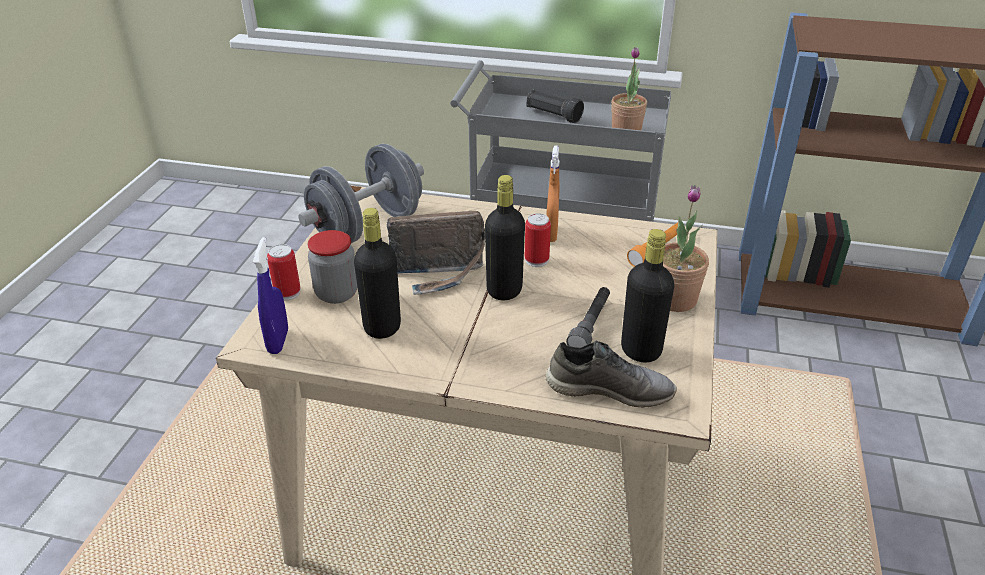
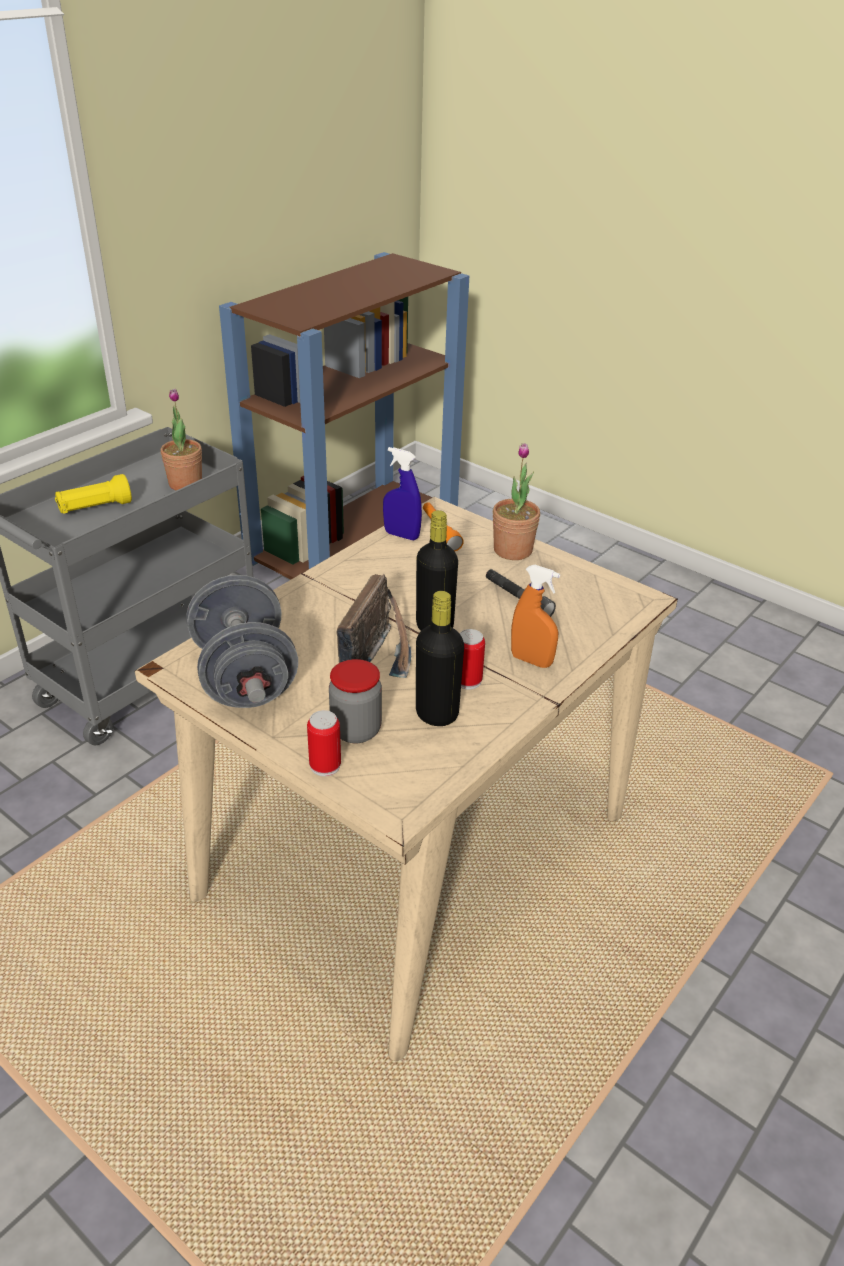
camera: 65 degrees left, 0 degrees up
(278, 341) = (409, 791): blue spray bottle -> blue spray bottle (401, 535)
(536, 260) = (402, 595): can -> can (468, 681)
(551, 234) = (367, 573): orange spray bottle -> orange spray bottle (531, 660)
(553, 115) = (95, 508): black flashlight -> yellow flashlight
(609, 389) = (601, 619): grey shoe -> none
(641, 350) = (565, 589): black bottle -> none

